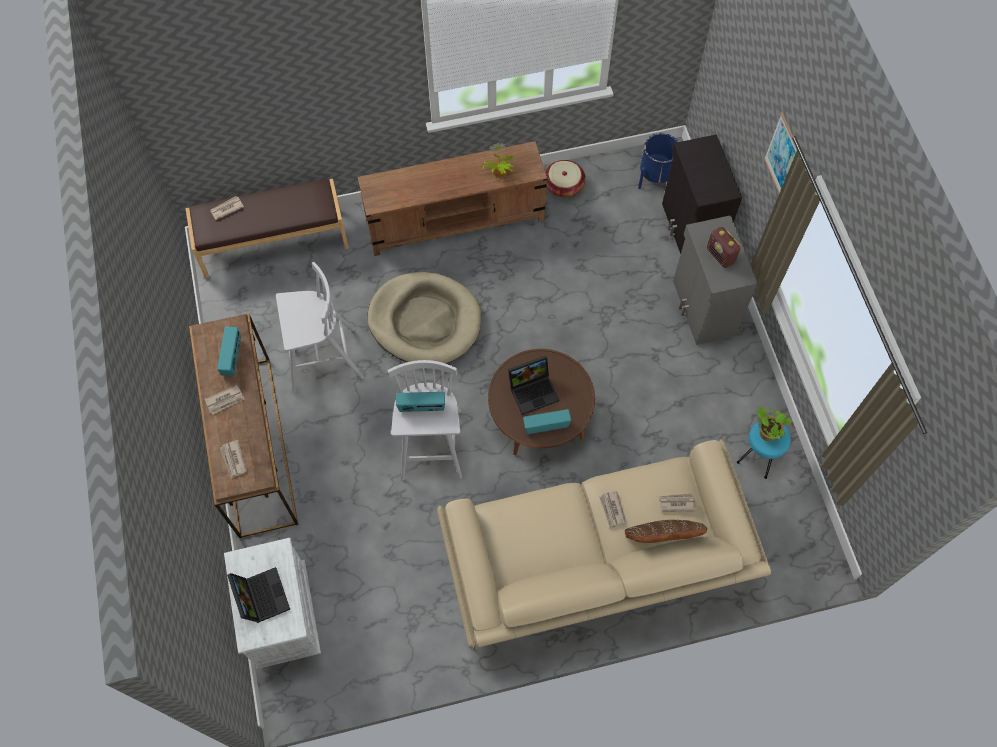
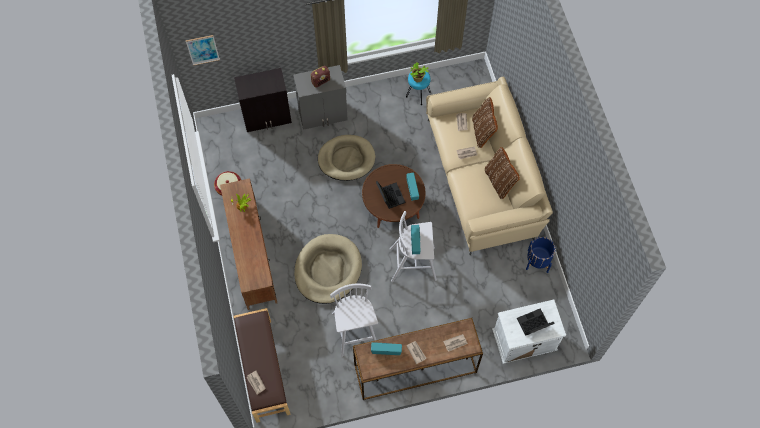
camera: 90 degrees left, 0 degrees up
(556, 565) = (499, 181): none -> brown pillow
(621, 344) = (346, 159): none -> beige dog bed
(655, 177) = (226, 134): blue planter -> blue planter (537, 261)
(782, 155) = (291, 24): picture -> picture (202, 50)

